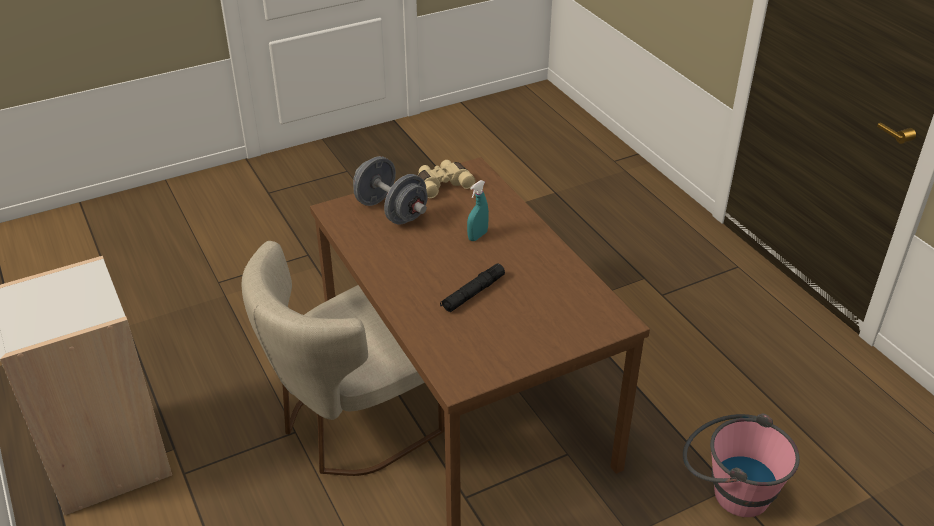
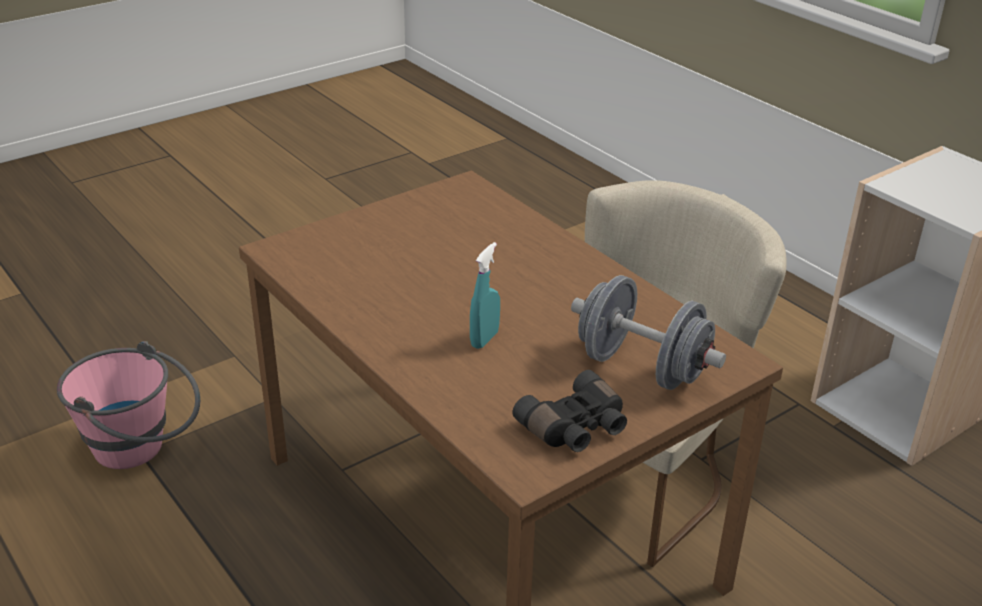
camera: 170 degrees right, 5 degrees down
(442, 184) = (576, 428): beige binoculars -> black binoculars
(473, 293) = (471, 264): black flashlight -> none

